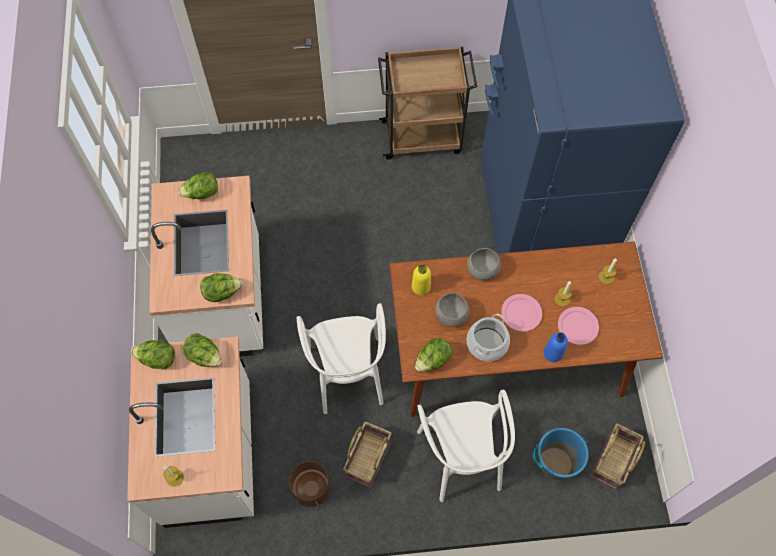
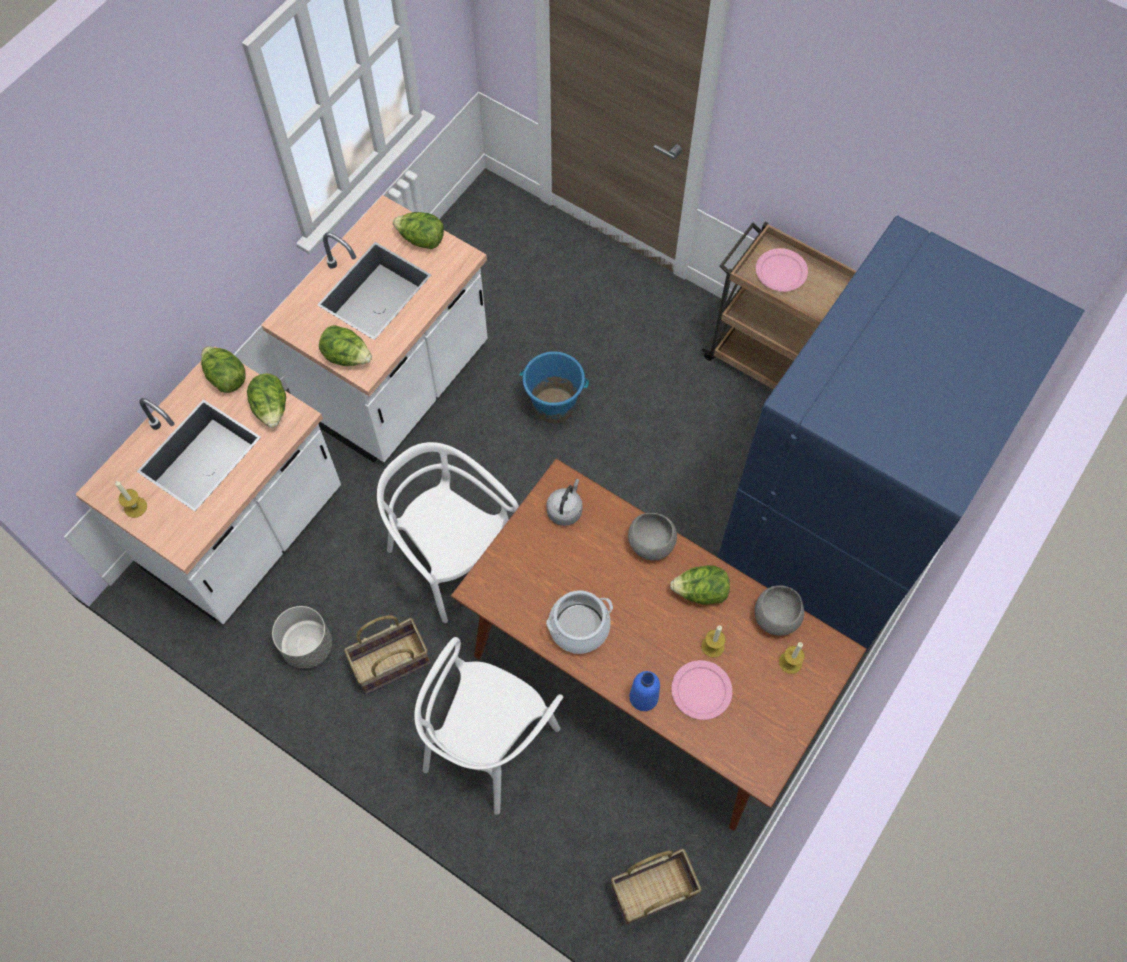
camera: 40 degrees right, 0 degrees up
(311, 488) = (307, 646): brown planter -> grey planter
(347, 373) = (451, 558): white chair -> white chair turned 105 degrees clockwise
(421, 287) = (565, 510): yellow bottle -> grey kettle
(433, 360) = (503, 598): lettuce -> lettuce (700, 592)
(451, 316) = (568, 566): grey bowl -> grey bowl (775, 617)
(521, 313) = (649, 625): pink plate -> pink plate (781, 272)
(555, 463) = (584, 837): blue bucket -> blue bucket (554, 405)

